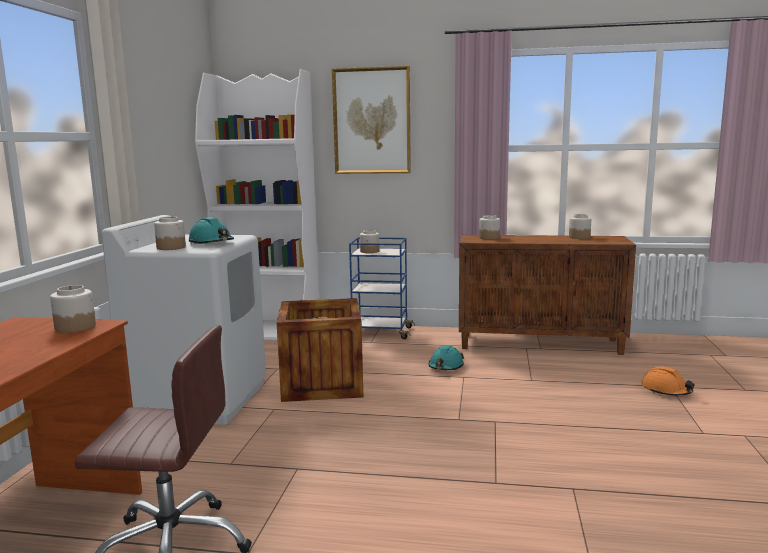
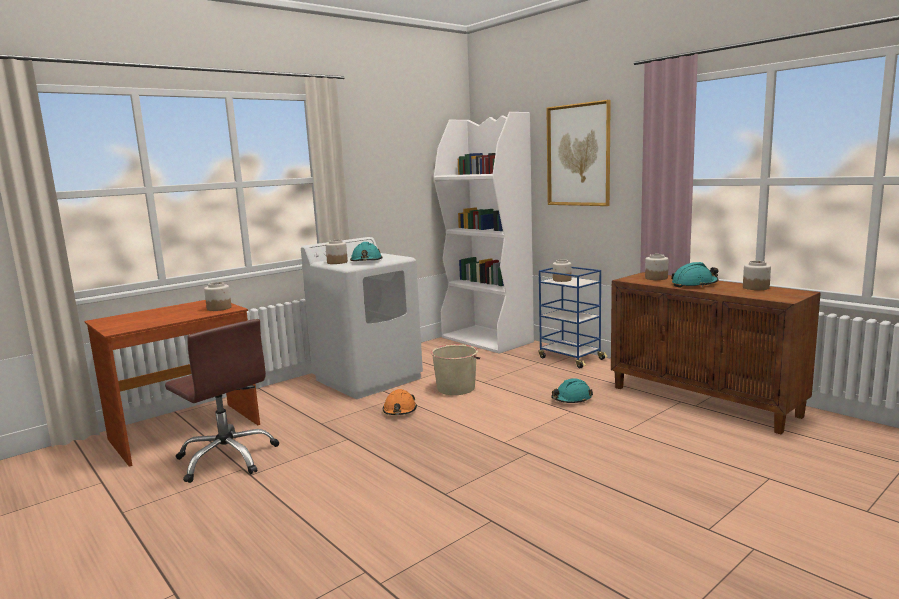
camera: 40 degrees right, 0 degrees up
(322, 384) = (456, 388): crate -> beige bucket
(533, 239) = (694, 284): none -> turquoise hard hat
(666, 391) = (754, 480): orange hard hat -> orange hard hat (399, 411)

